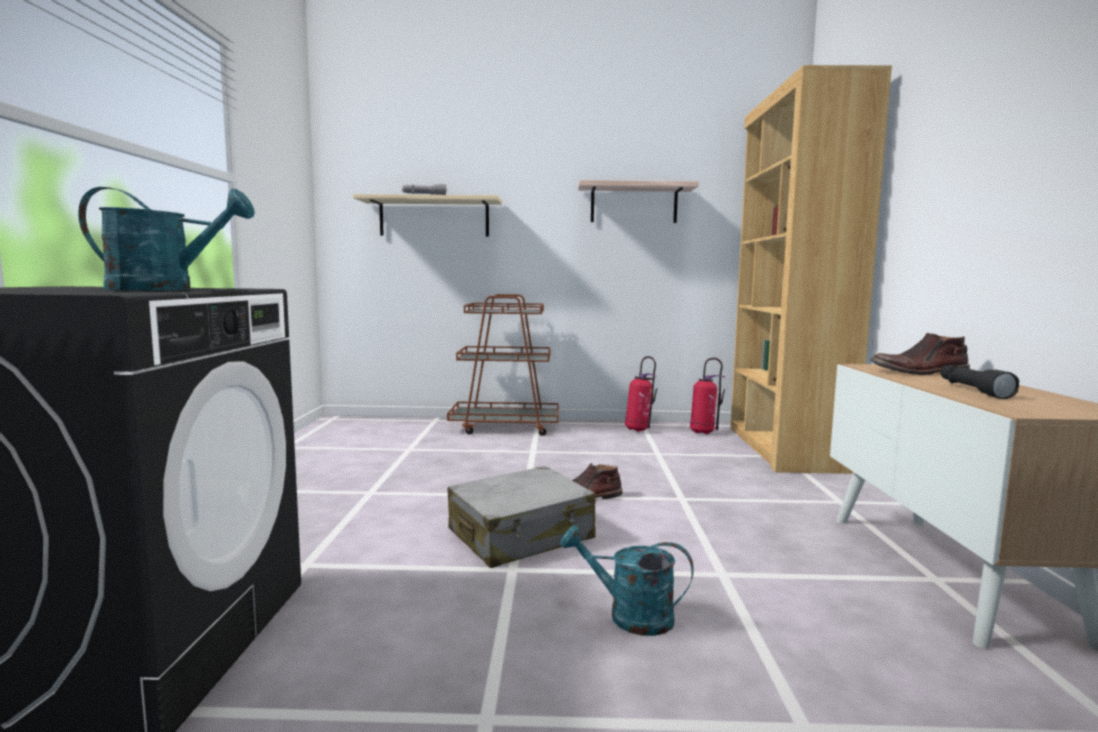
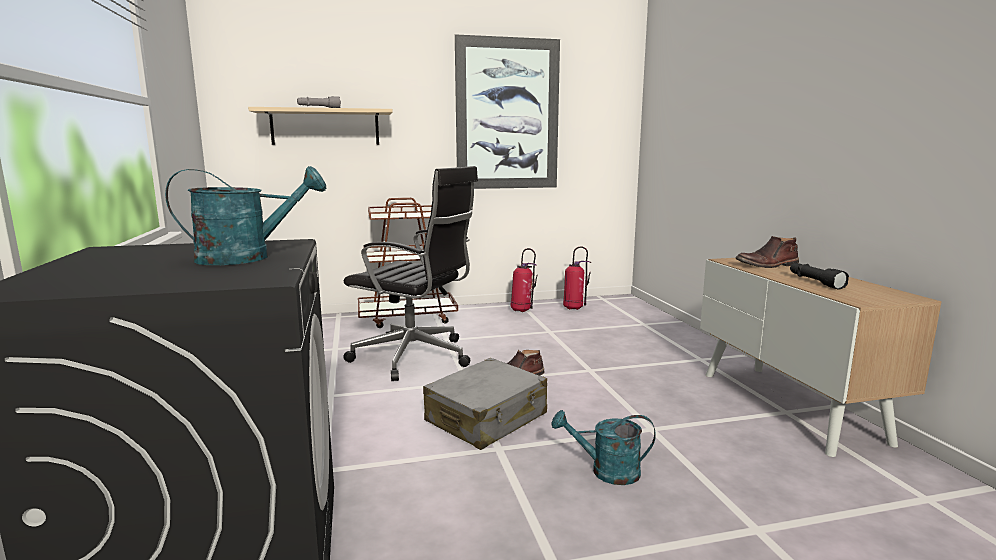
camera: 15 degrees left, 5 degrees up
(486, 465) = (415, 357): none -> black office chair
(634, 204) = (507, 114): shelf -> picture
(783, 448) = (640, 317): brown bookcase -> none

